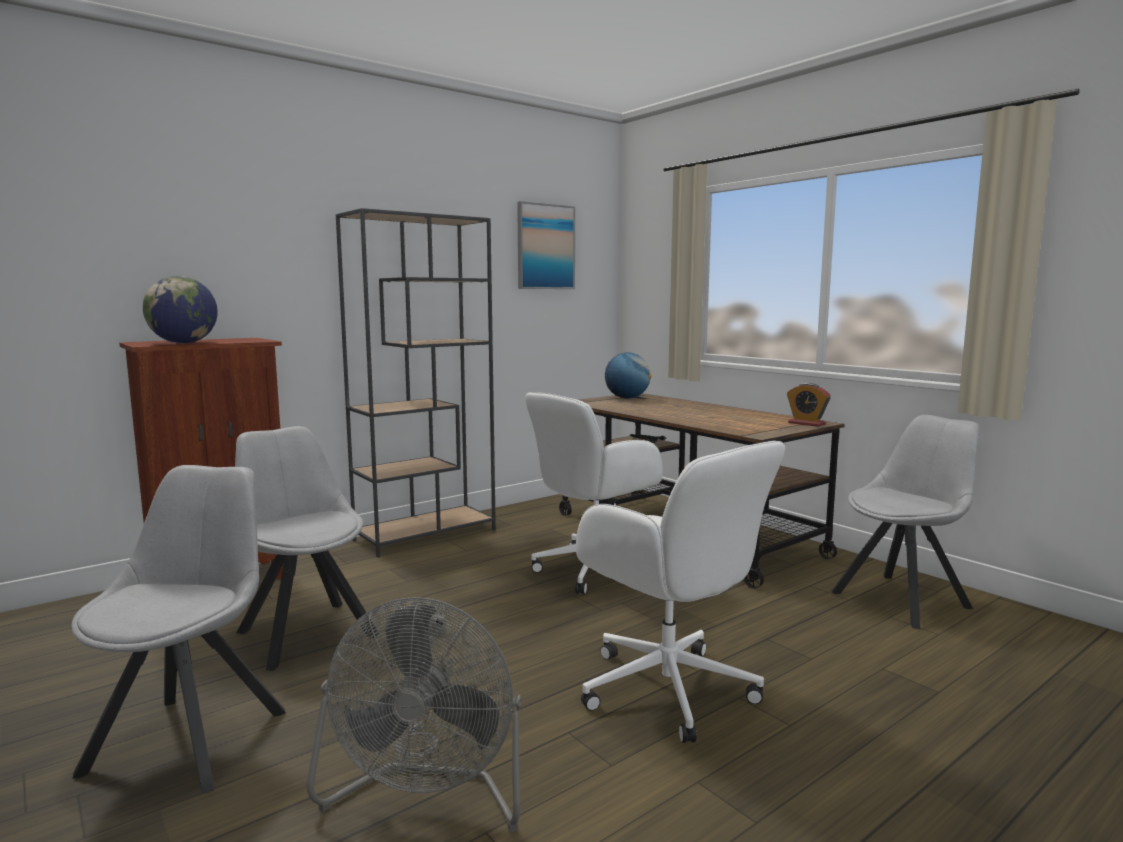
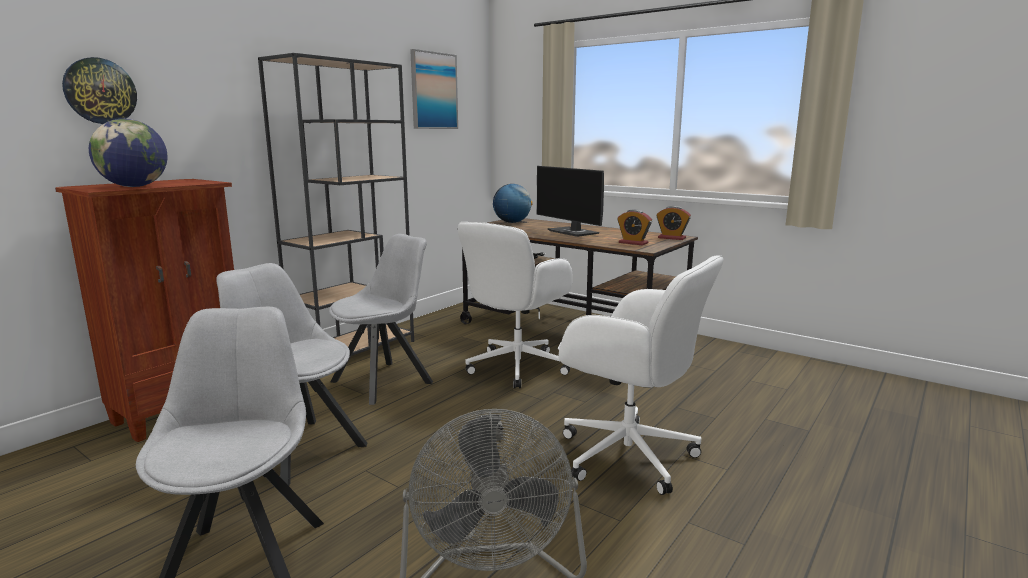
camera: 15 degrees left, 5 degrees up
(172, 250) = (100, 91): none -> wall clock
(688, 412) = (573, 232): none -> monitor
(748, 427) = (633, 243): none -> alarm clock
(902, 599) = (751, 366): grey chair -> grey chair (384, 381)

